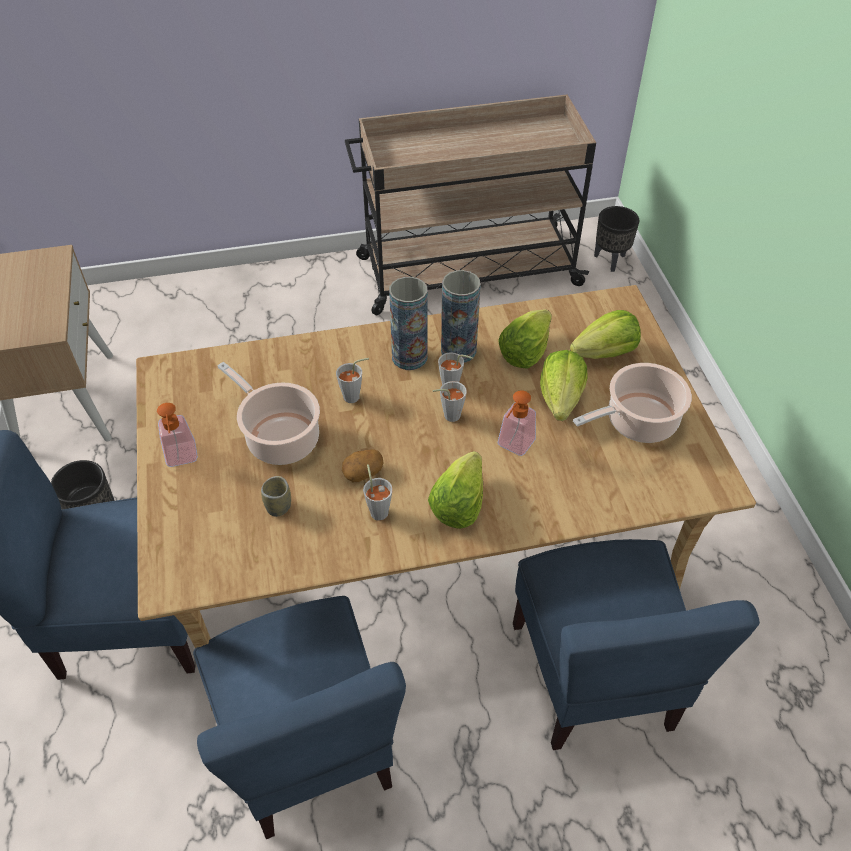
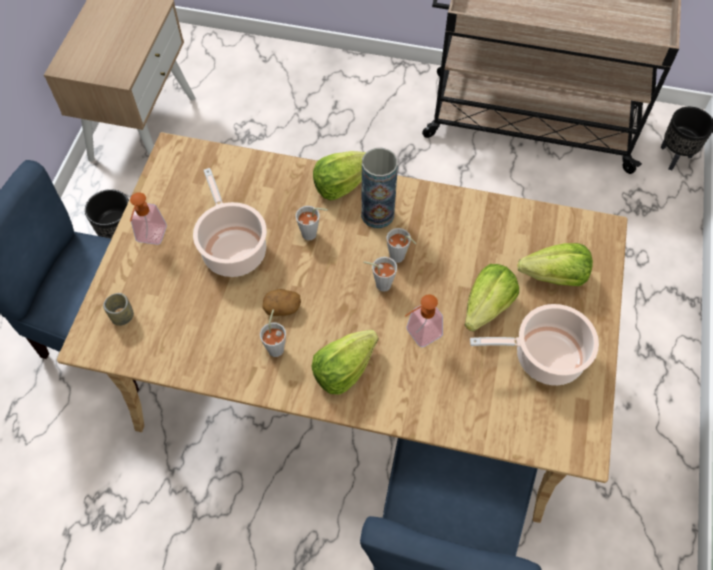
camera: 25 degrees right, 10 degrees up
(278, 506) = (201, 311): cup -> cup (122, 316)
(308, 745) = (191, 491): blue chair -> none
(458, 350) = (423, 224): vase -> none
(525, 352) = (481, 248): lettuce -> lettuce (341, 184)

